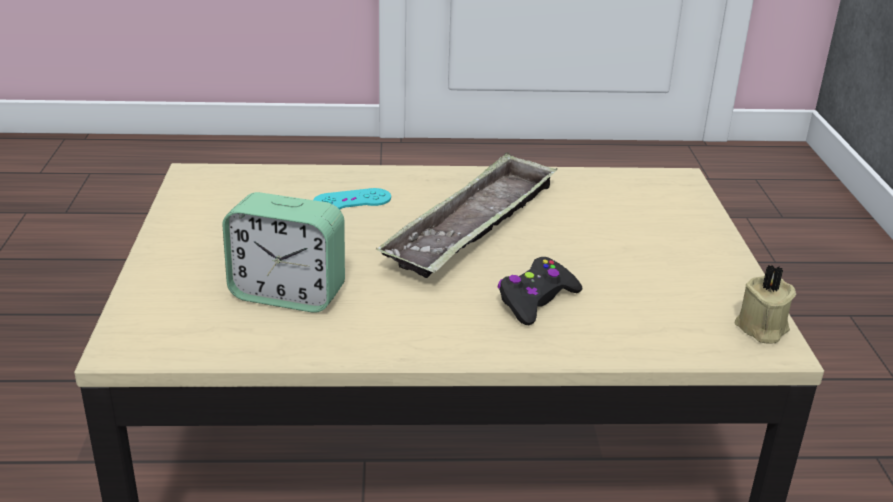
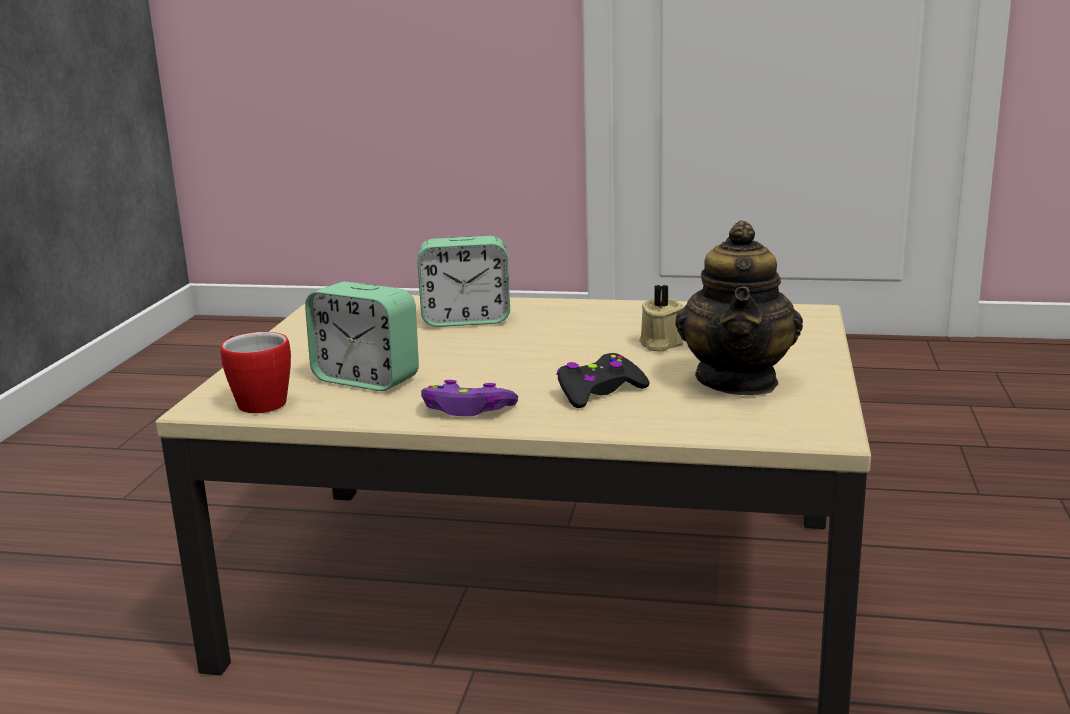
camera: 15 degrees right, 10 degrees down
(181, 335) = (256, 402): none -> mug
(352, 200) = (466, 320): turquoise game controller -> alarm clock
(417, 334) = (468, 410): none -> purple game controller
(473, 226) = (572, 340): tray -> none
(660, 277) = (738, 381): none -> teapot
(761, 328) = (821, 421): beige candle -> beige candle (659, 344)

